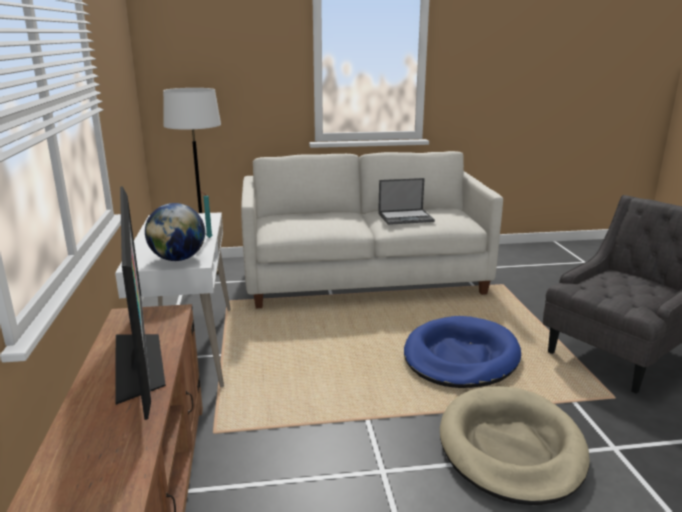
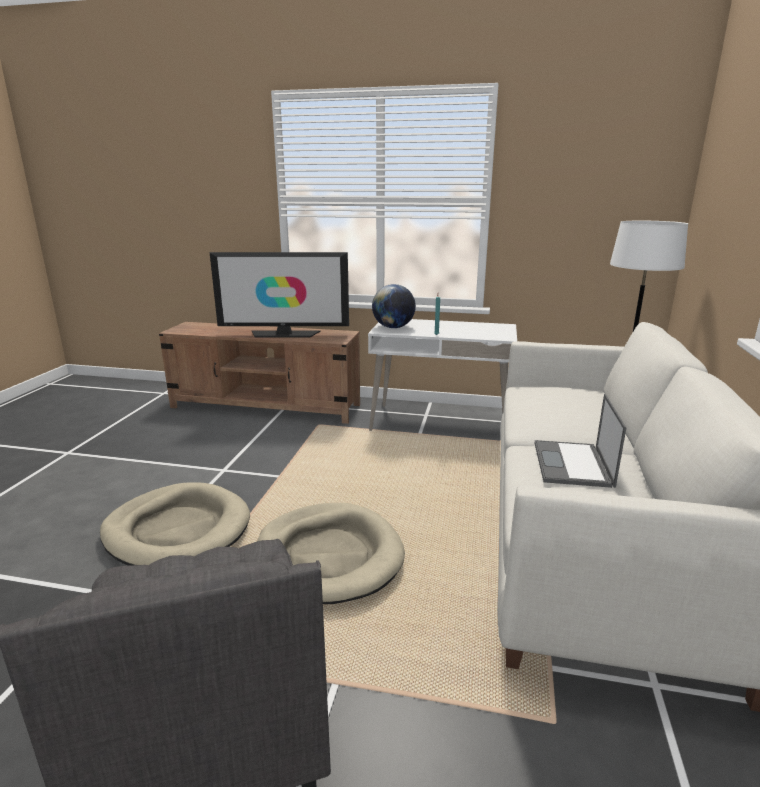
camera: 110 degrees right, 0 degrees up
(460, 357) = (329, 556): blue dog bed -> beige dog bed

